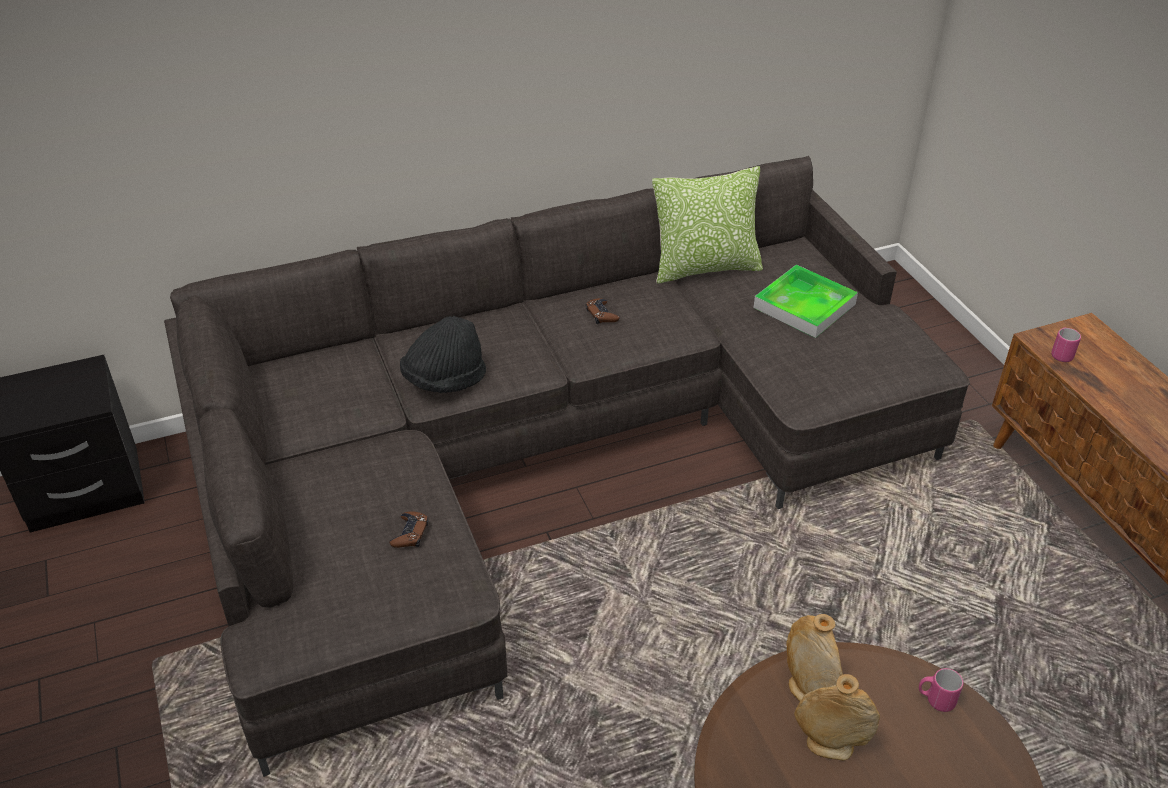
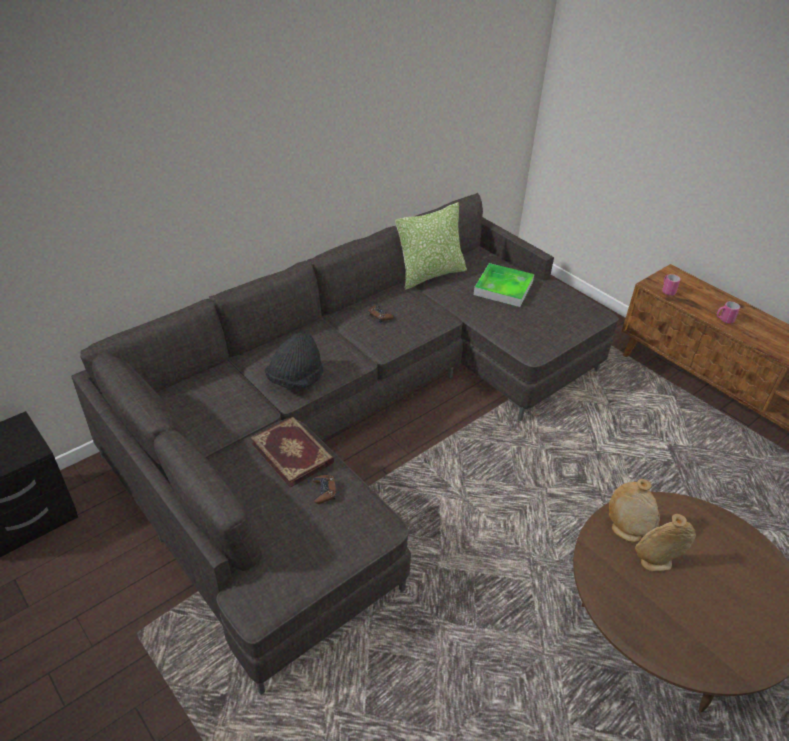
camera: 20 degrees left, 0 degrees up
(395, 475) = (293, 452): none -> book
(935, 700) = (699, 517): pink mug -> pink mug (724, 320)

